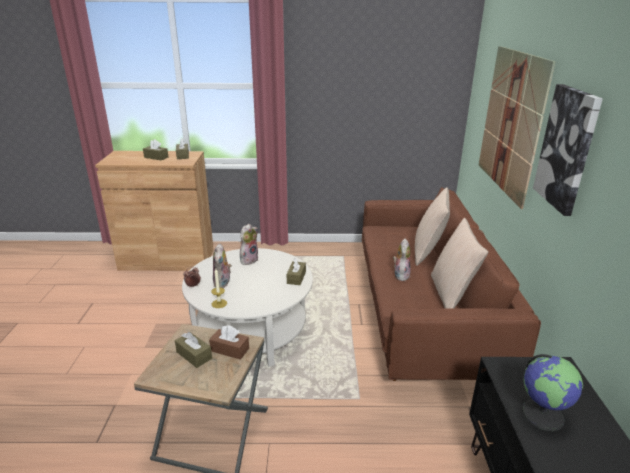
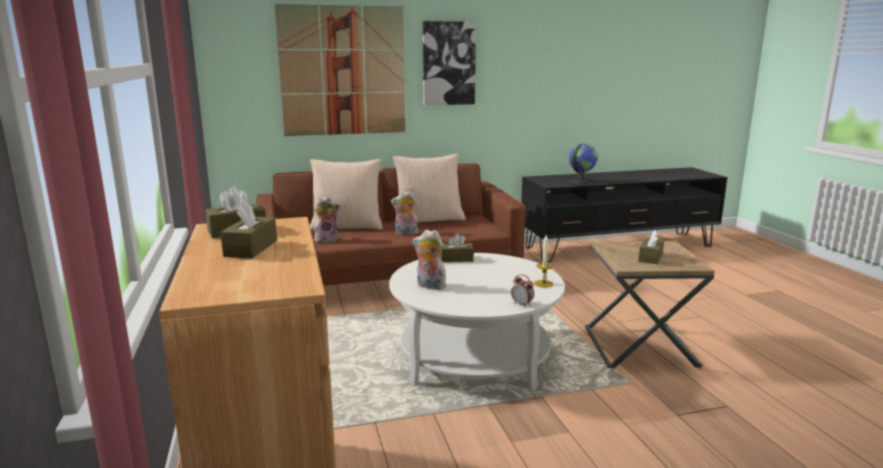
camera: 105 degrees left, 10 degrees down
(223, 283) = (500, 289): plush toy -> plush toy (327, 240)
(230, 349) = (624, 248): brown tissue box -> none

